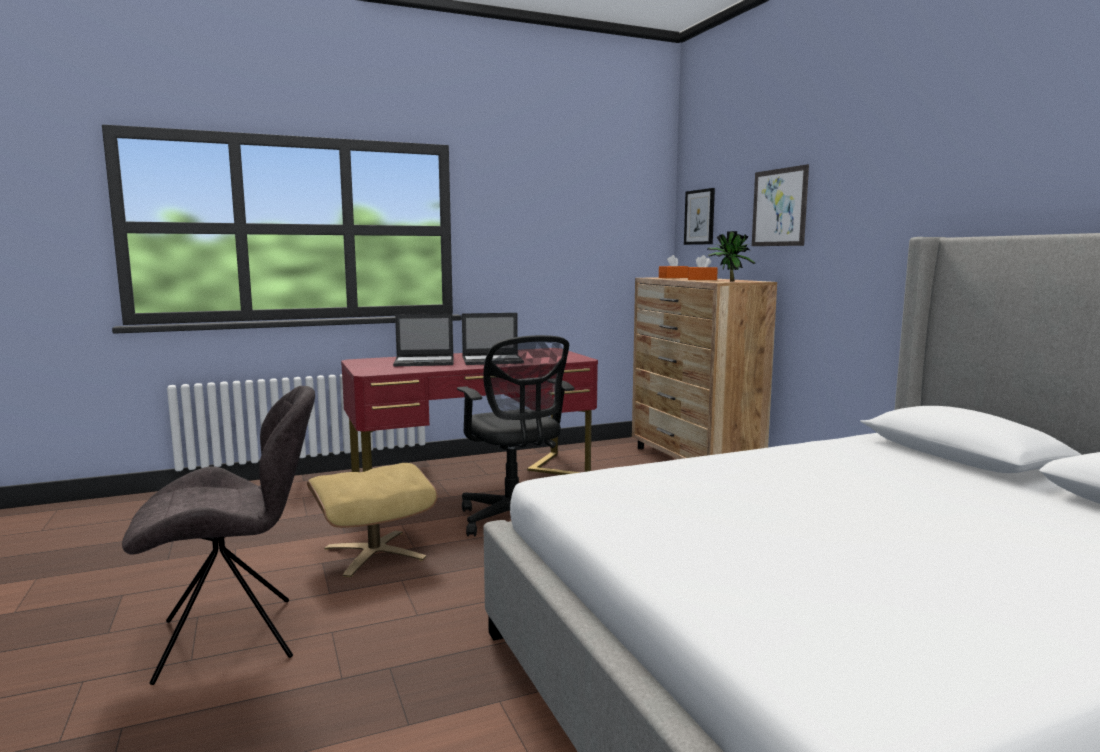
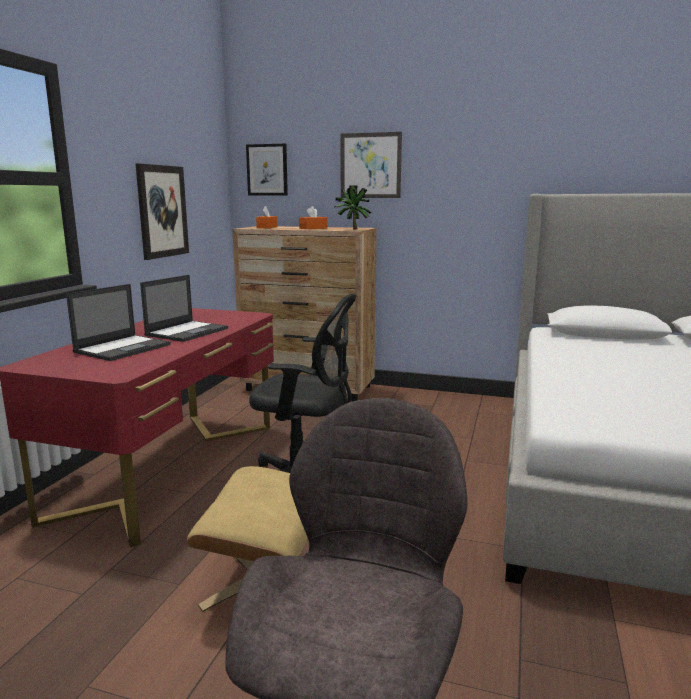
camera: 50 degrees left, 5 degrees up
(560, 258) = (162, 211): none -> picture

